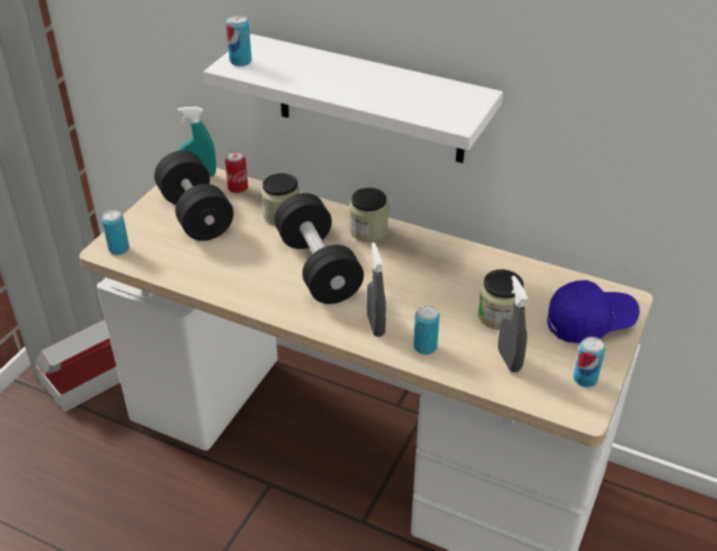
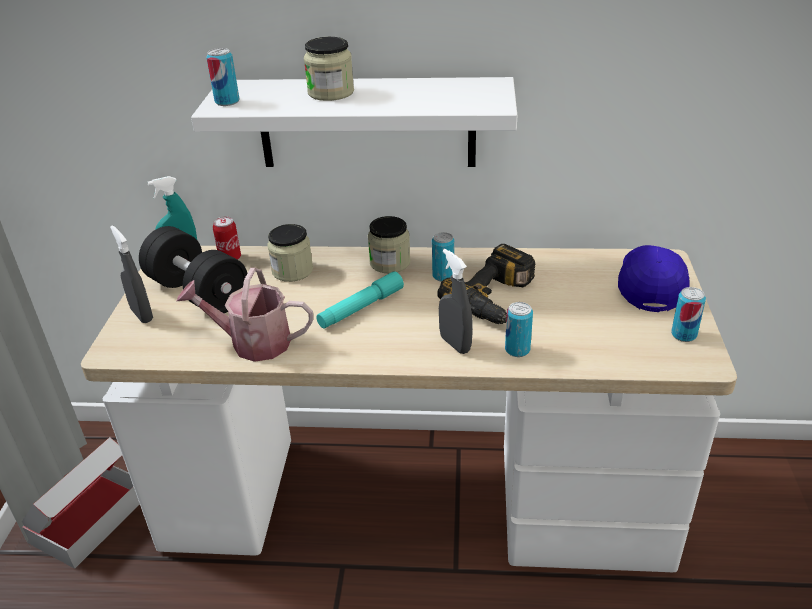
camera: 20 degrees left, 5 degrees down
(119, 249) = (127, 347): can -> can (443, 276)
(214, 274) = (252, 342): none -> watering can
(318, 268) = (361, 308): black dumbbell -> turquoise flashlight
(440, 294) = (498, 299): none -> power drill
(499, 316) = (566, 303): jar -> jar (331, 92)
(509, 360) = (604, 338): grey spray bottle -> grey spray bottle (142, 315)
(589, 322) = (650, 286): blue cap -> blue cap turned 45 degrees counterclockwise

